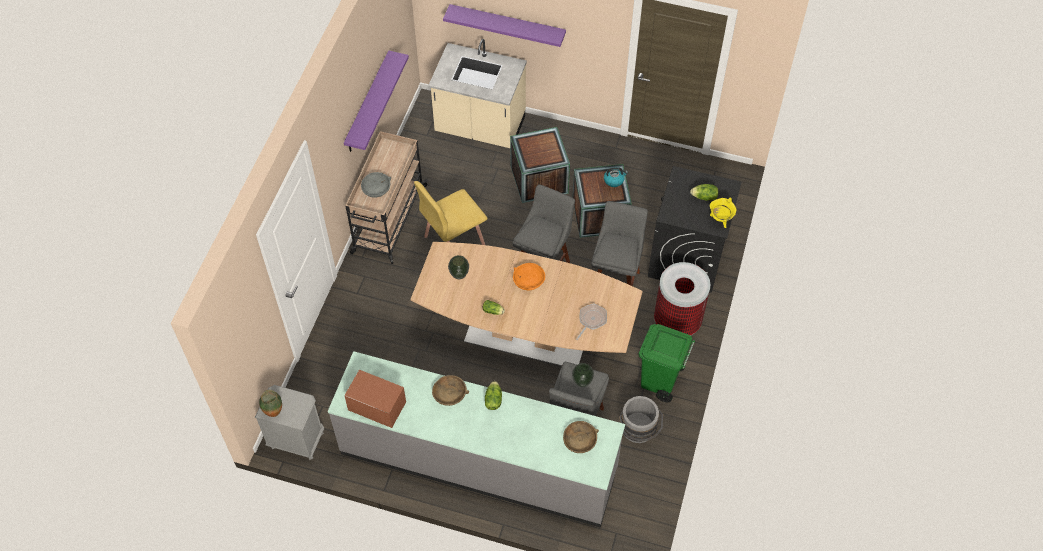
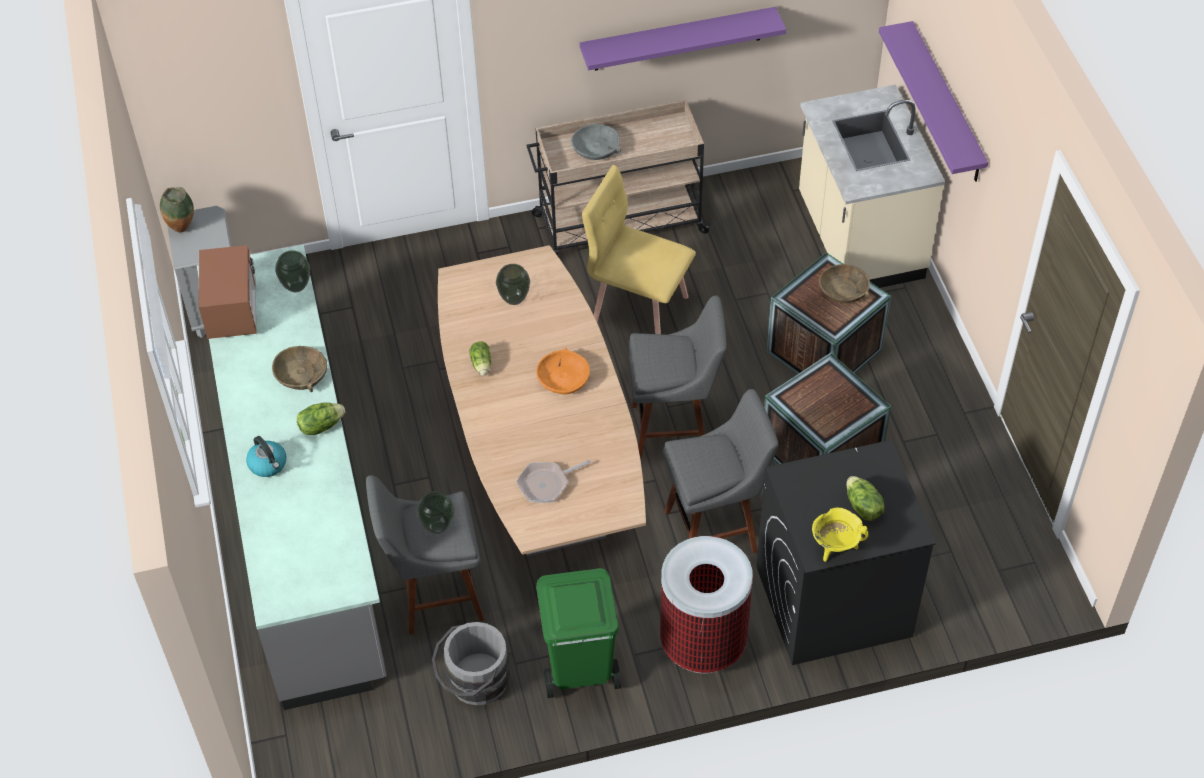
camera: 60 degrees right, 5 degrees down
(383, 368) = (296, 286): none -> vase
(580, 440) = (317, 556): brown bowl -> brown bowl (844, 290)
(591, 320) = (546, 484): frying pan -> frying pan turned 150 degrees clockwise
(614, 180) = (850, 409): kettle -> kettle (268, 464)

